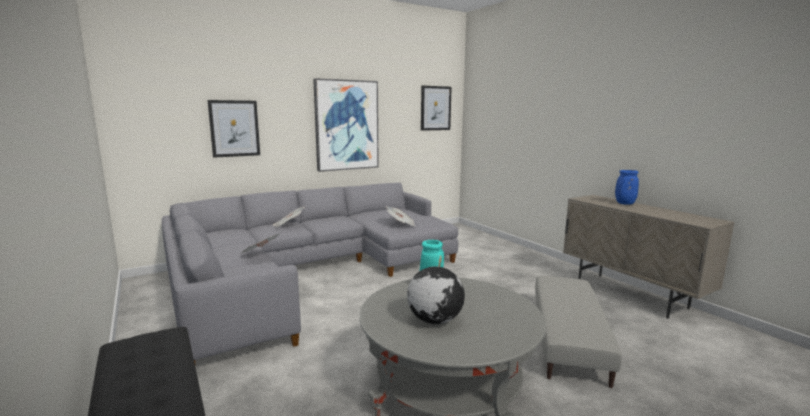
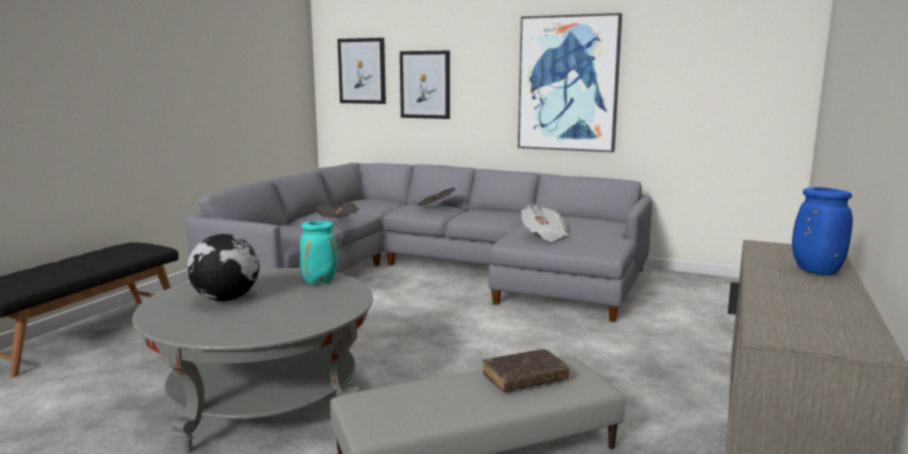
camera: 55 degrees right, 0 degrees up
(435, 108) = (749, 55): picture -> picture (362, 71)
(563, 291) = (524, 378): none -> brown book

